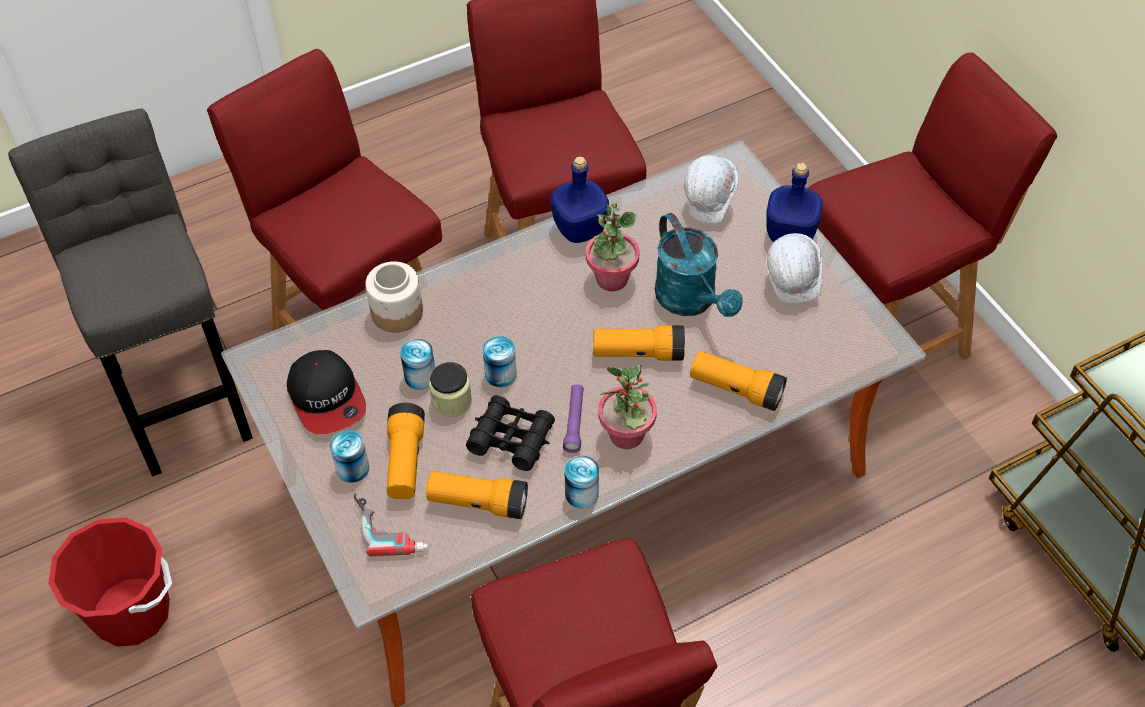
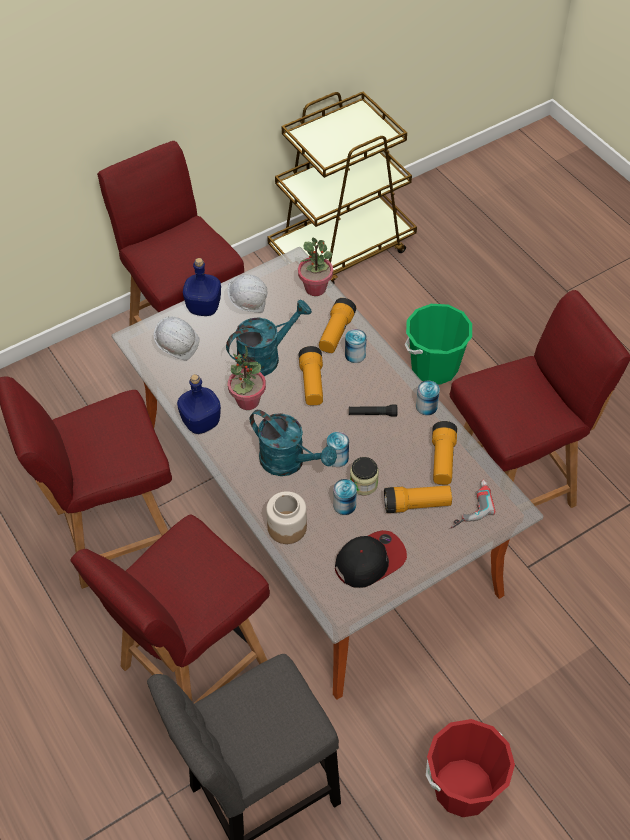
camera: 95 degrees left, 0 degrees up
(352, 468) = (427, 535): can -> can (355, 355)
(501, 320) = (289, 462): none -> turquoise watering can
(511, 438) = (390, 447): black binoculars -> none
(574, 422) = (372, 414): purple flashlight -> black flashlight
(626, 435) = (379, 386): potted plant -> potted plant (315, 288)
(838, 668) = (434, 367): none -> green bucket

